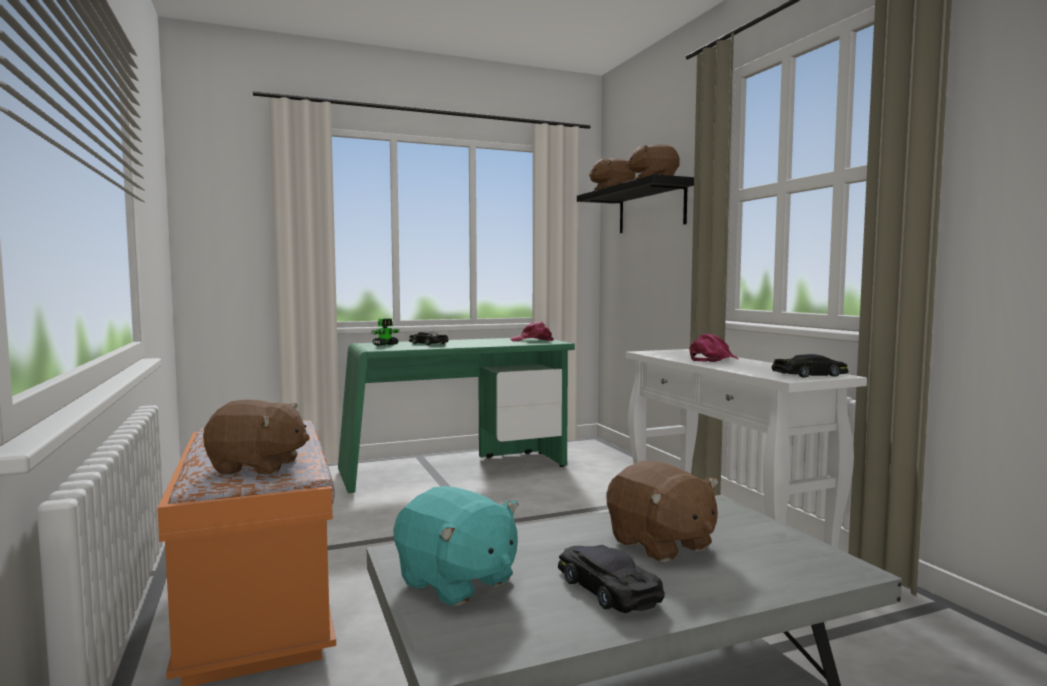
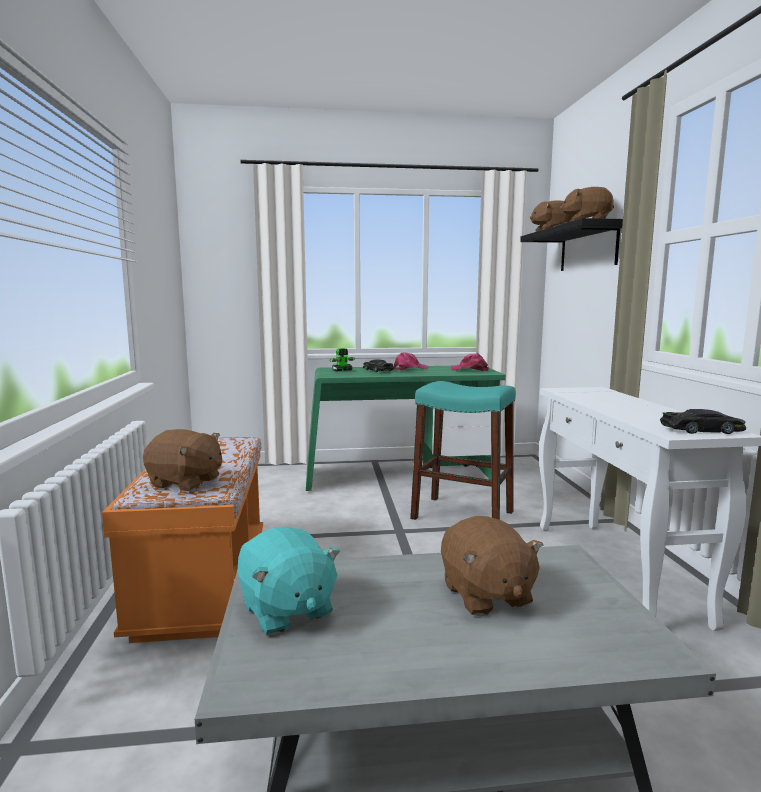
camera: 15 degrees right, 5 degrees up
(544, 502) = (462, 515): none -> turquoise stool
(606, 587) = (408, 635): black toy car -> none
(713, 360) = (616, 403): pink cap -> pink cap (409, 369)

